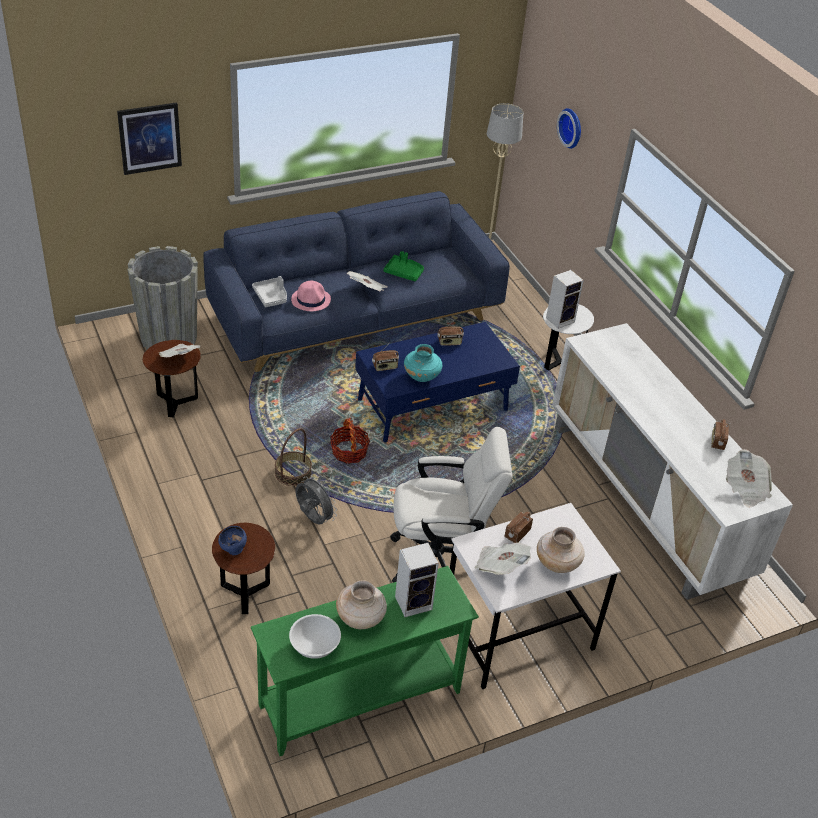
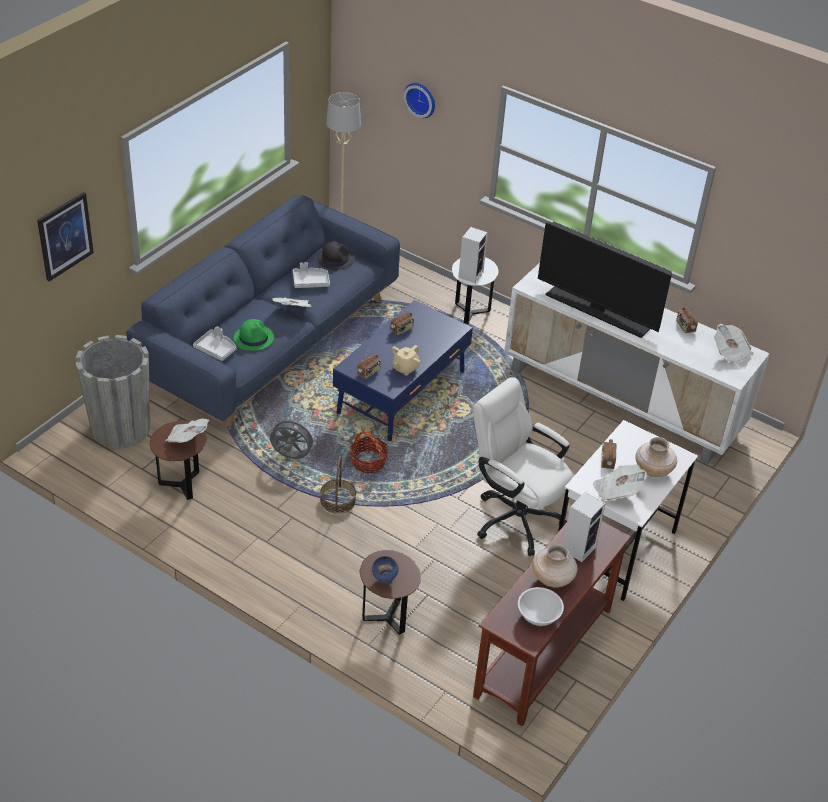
camera: 30 degrees left, 0 degrees up
(311, 300) = (254, 338): pink hat -> green hat
(313, 519) = (387, 531): grey fan -> grey fan (291, 457)
(359, 699) = (543, 654): green console table -> brown console table
(404, 272) = (310, 282): green tray -> grey tray
(422, 376) = (405, 368): turquoise vase -> beige teapot
(440, 561) = (514, 518): white office chair -> white office chair turned 105 degrees counterclockwise
(443, 261) = (335, 259): none -> black hat
(634, 392) = (597, 312): none -> television

